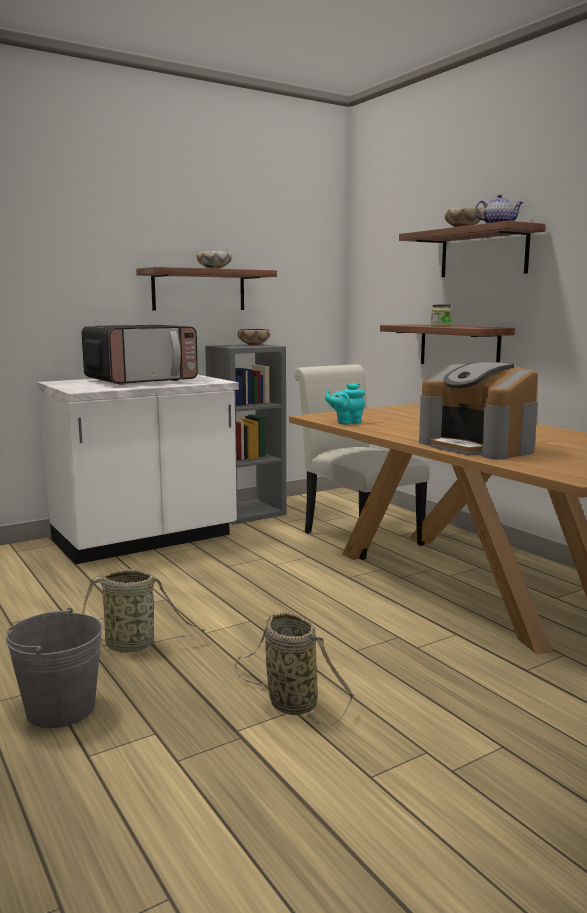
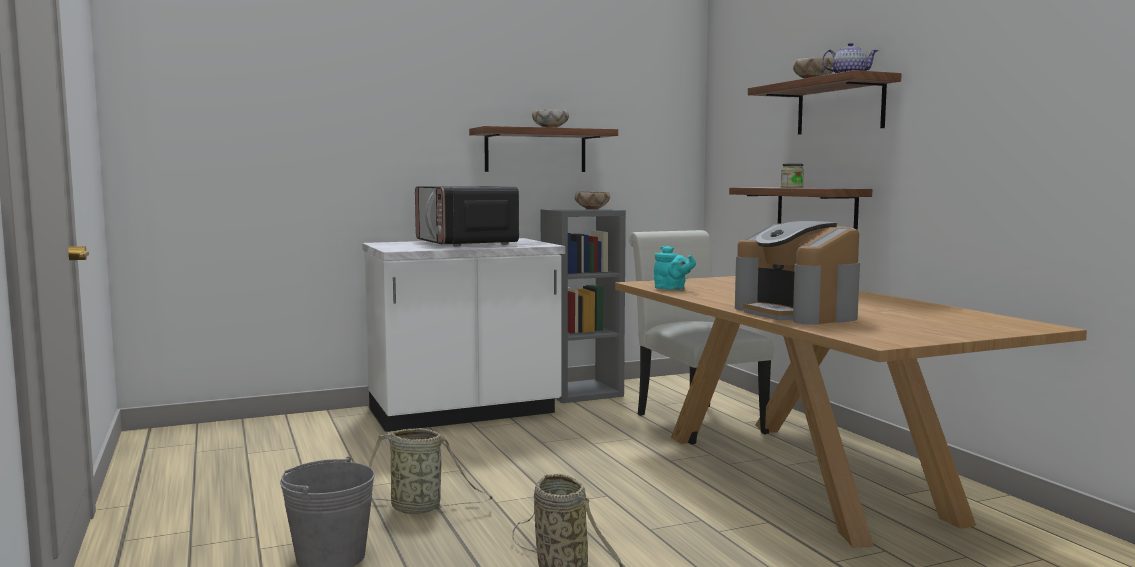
camera: 10 degrees right, 5 degrees down
(141, 380) = (466, 243): microwave -> microwave turned 90 degrees clockwise
(346, 422) = (672, 289): turquoise teapot -> turquoise teapot turned 135 degrees counterclockwise

